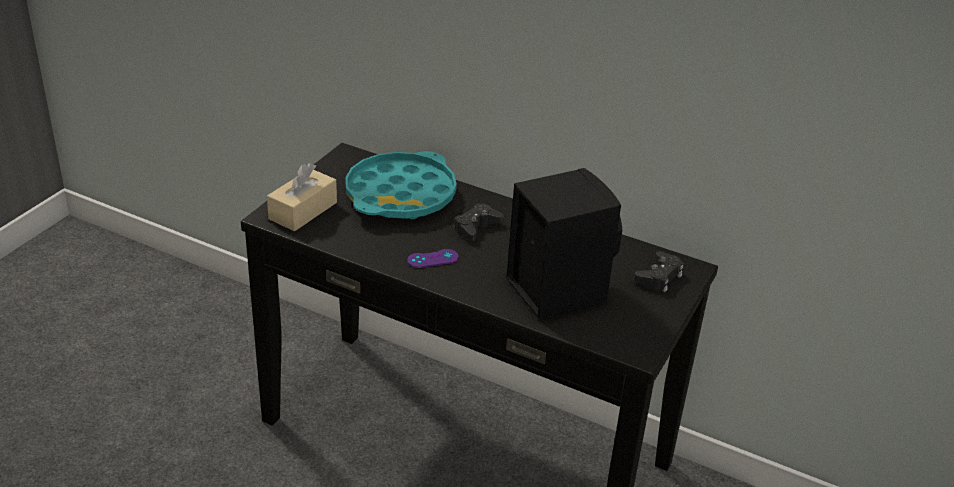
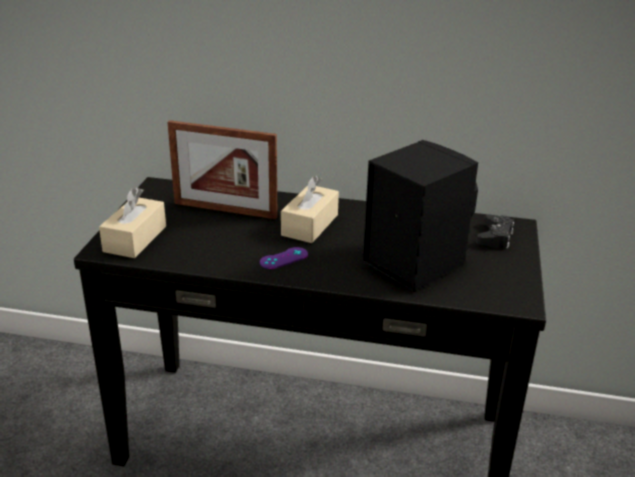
camera: 15 degrees left, 5 degrees down
(401, 195) = (225, 210): turquoise tray -> picture frame
(476, 227) = (310, 225): black game controller -> beige tissue box

